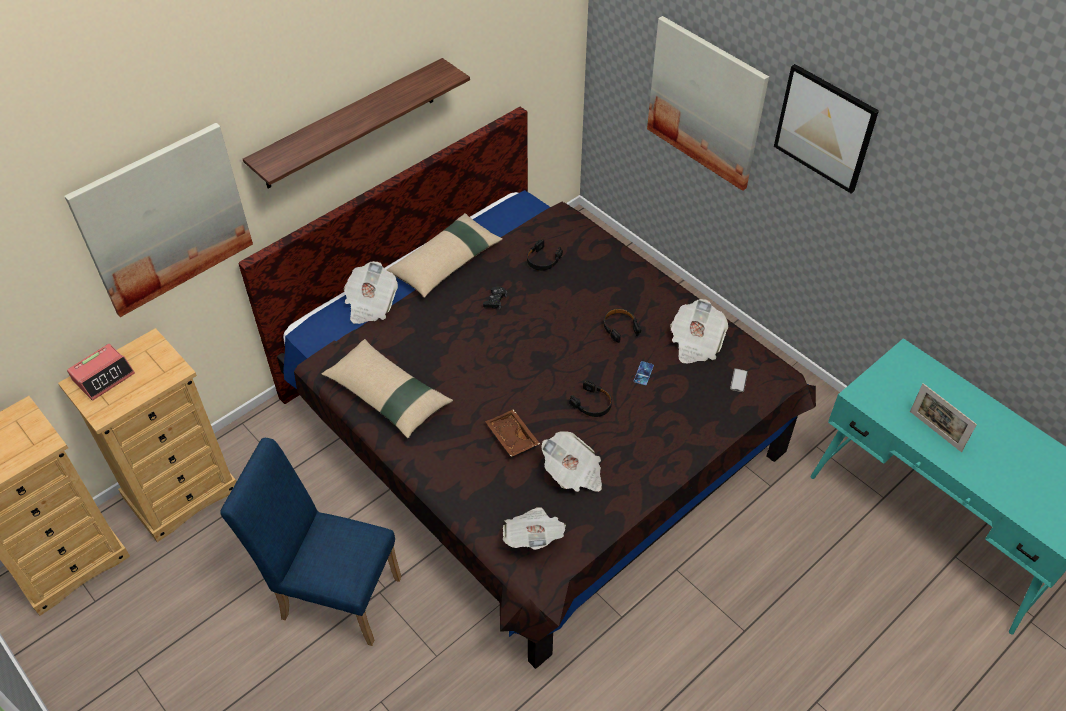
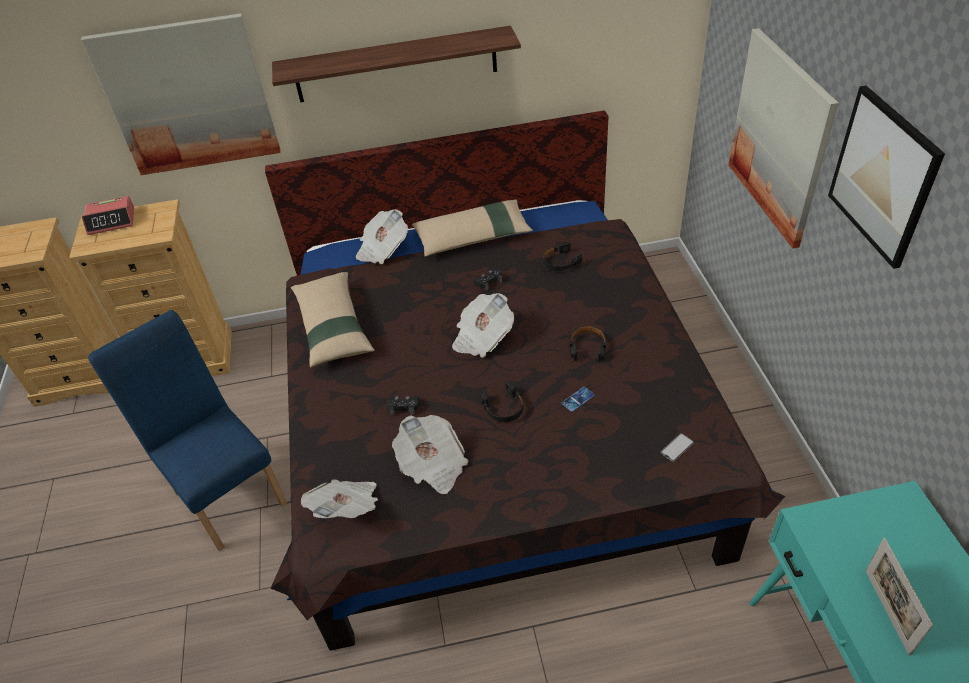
camera: 35 degrees right, 5 degrees down
(511, 438) = (403, 407): brown tray -> black game controller
(695, 343) = (656, 391): newspaper -> newspaper (482, 338)

